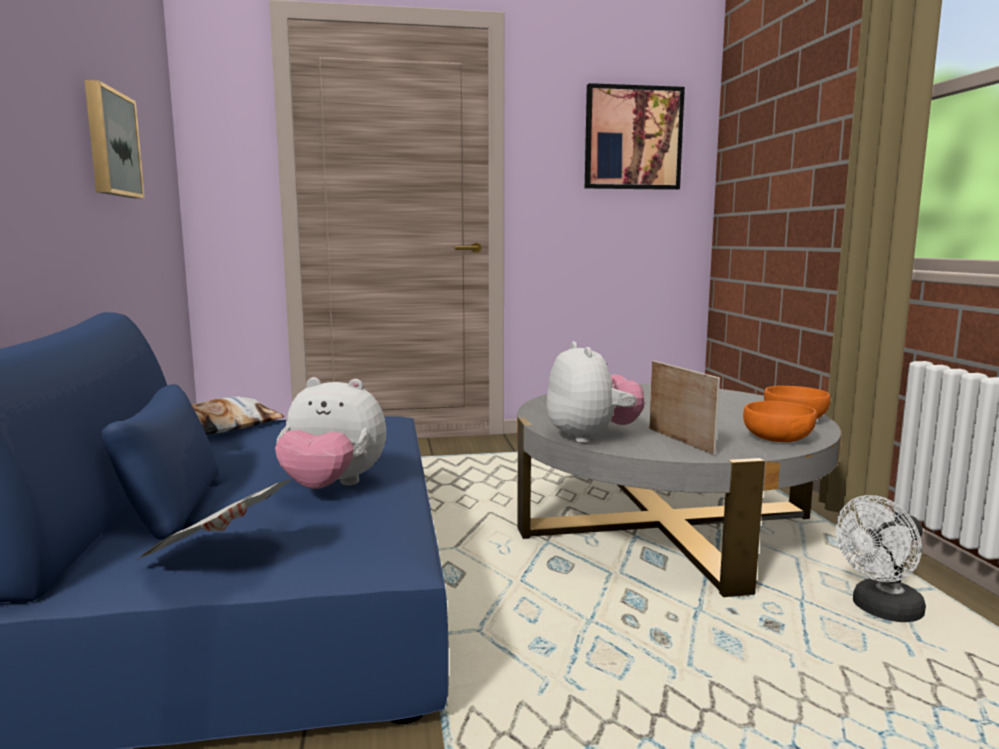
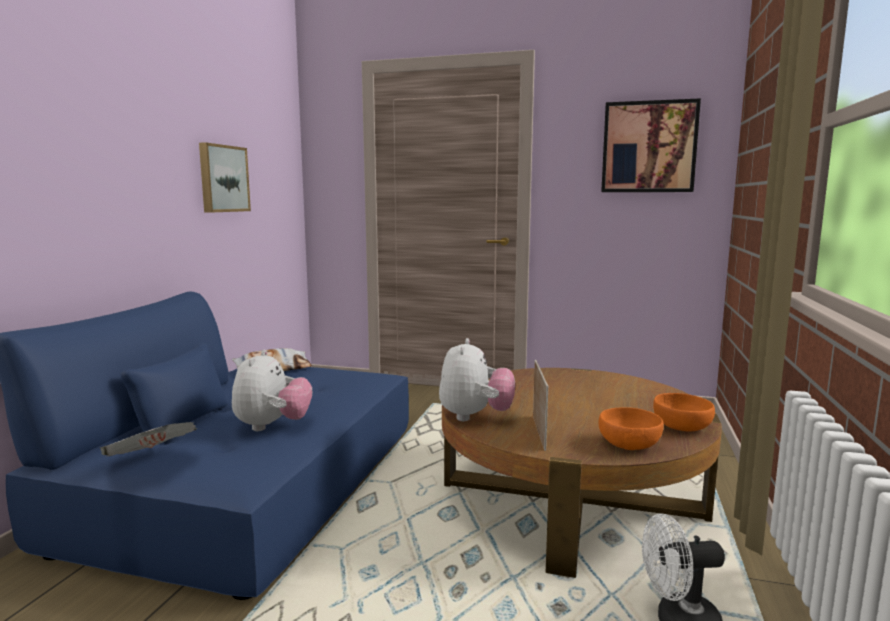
camera: 25 degrees right, 0 degrees up
(332, 487) = (272, 426): plush toy -> plush toy turned 120 degrees counterclockwise
(665, 525) = (570, 498): grey coffee table -> brown coffee table

